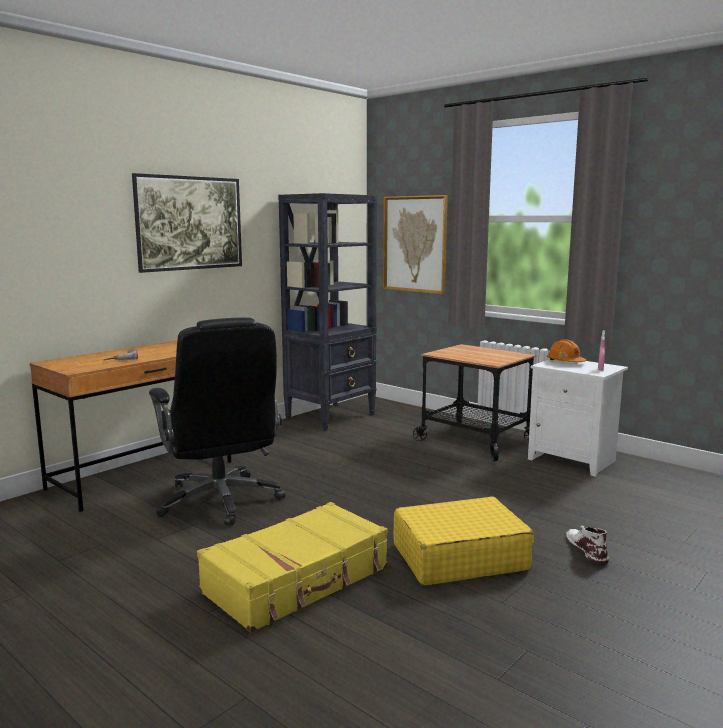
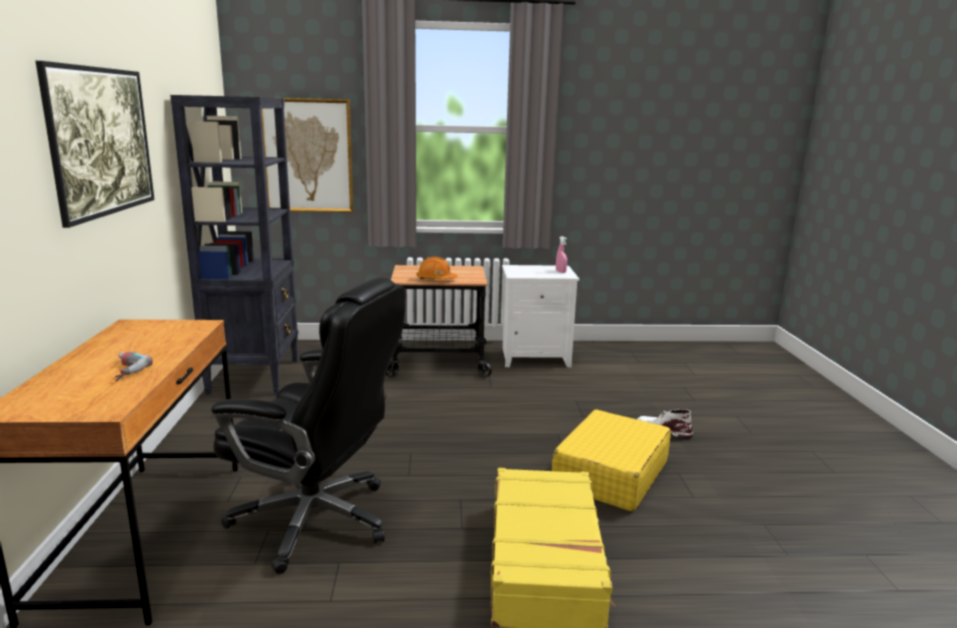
camera: 45 degrees left, 5 degrees up
(565, 362) = (522, 269): orange hard hat -> orange hard hat (436, 279)

